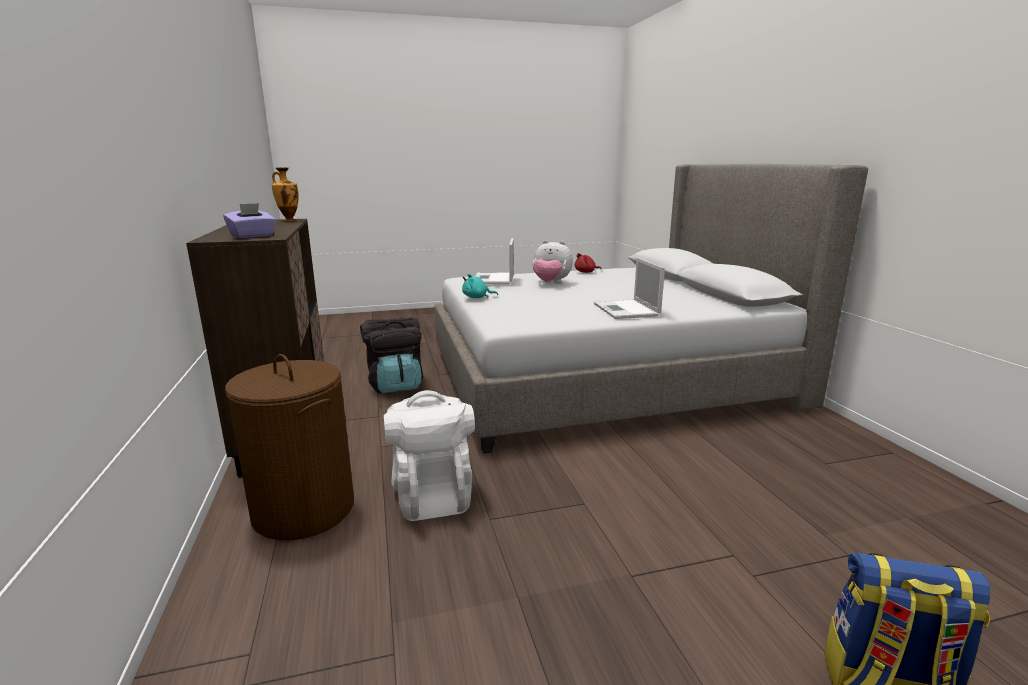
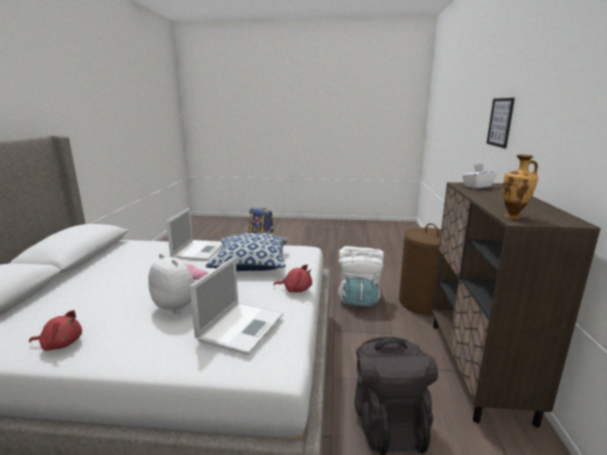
camera: 160 degrees left, 0 degrees up
(119, 140) = (500, 122): none -> picture
(252, 236) = (477, 186): purple tissue box -> white tissue box
(477, 297) = (296, 289): turquoise plush toy -> red plush toy
(545, 307) = (250, 263): none -> pillow

